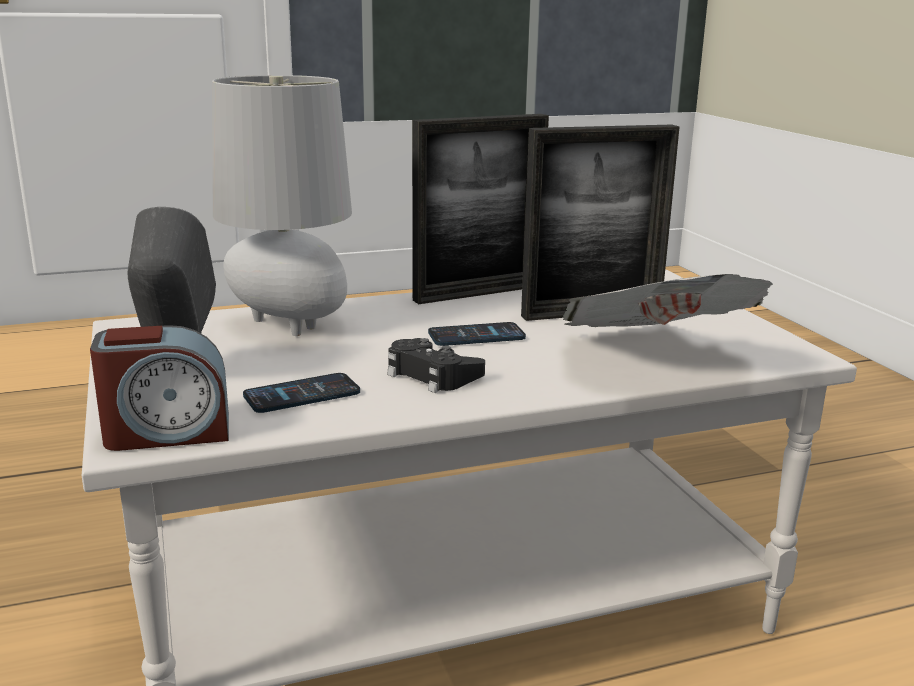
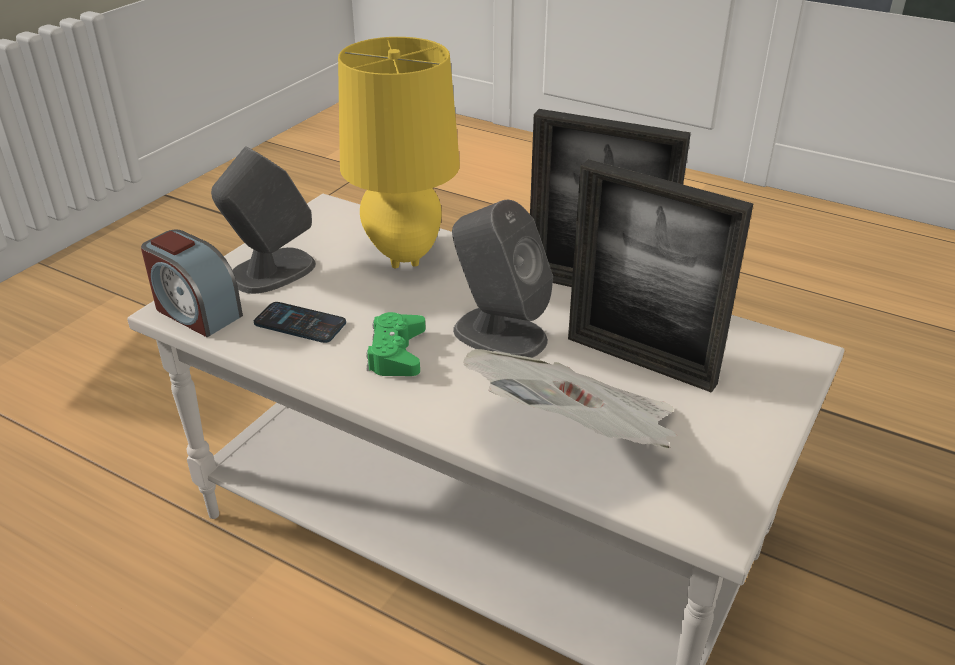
camera: 50 degrees right, 15 degrees up
(289, 327) = (405, 256): grey table lamp -> yellow table lamp
(431, 375) = (396, 353): black game controller -> green game controller
(476, 336) = (498, 334): phone -> grey speaker

